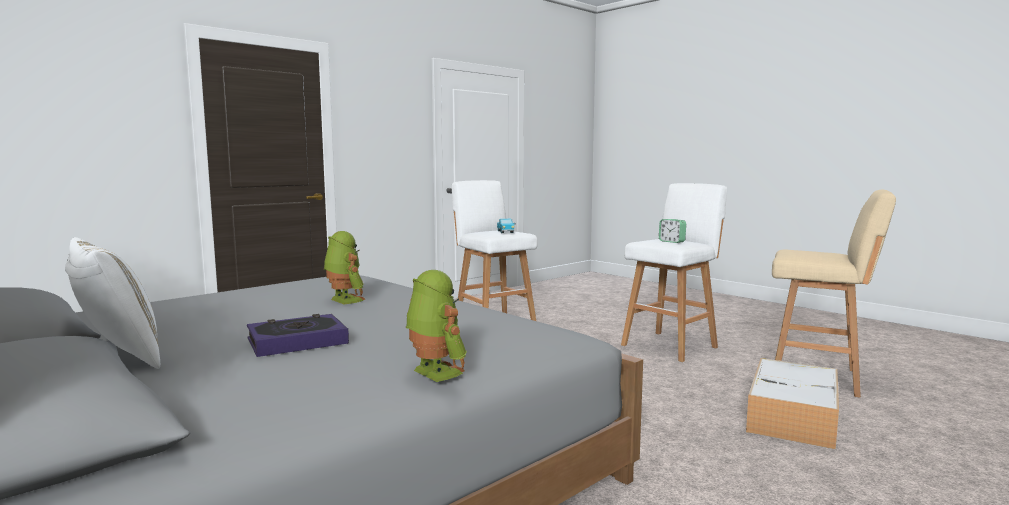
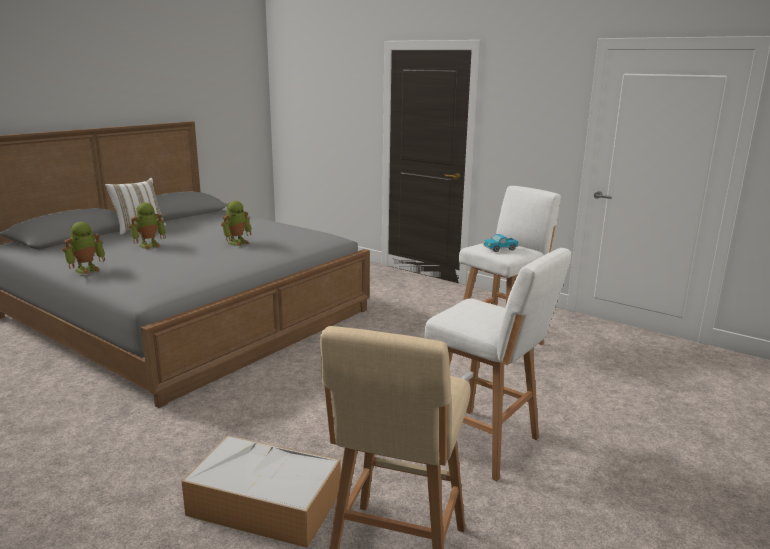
camera: 80 degrees right, 10 degrees up
(297, 342) = (149, 245): book -> toy robot
(671, 241) = (473, 314): alarm clock -> none

